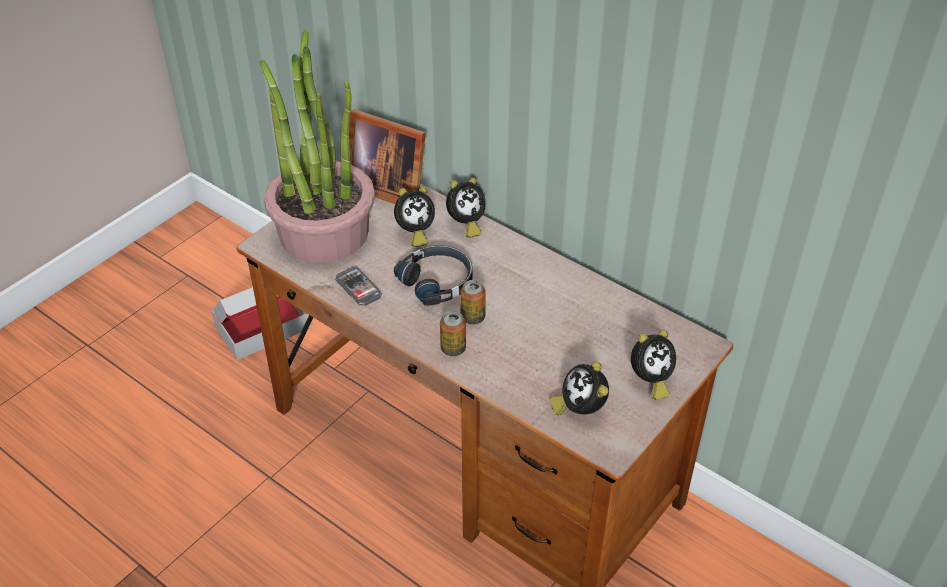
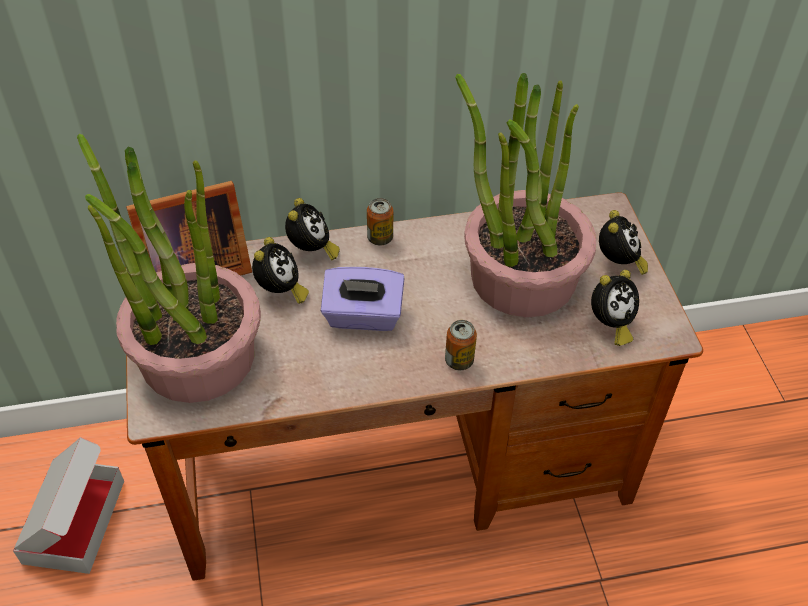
camera: 50 degrees left, 5 degrees up
(358, 287) = (306, 378): phone -> none
(437, 281) = (363, 316): black headphones -> purple tissue box
(473, 317) = (434, 322): can -> can (380, 238)
(569, 336) = (522, 276): none -> potted plant
(580, 409) = (610, 325): alarm clock -> alarm clock turned 60 degrees counterclockwise

